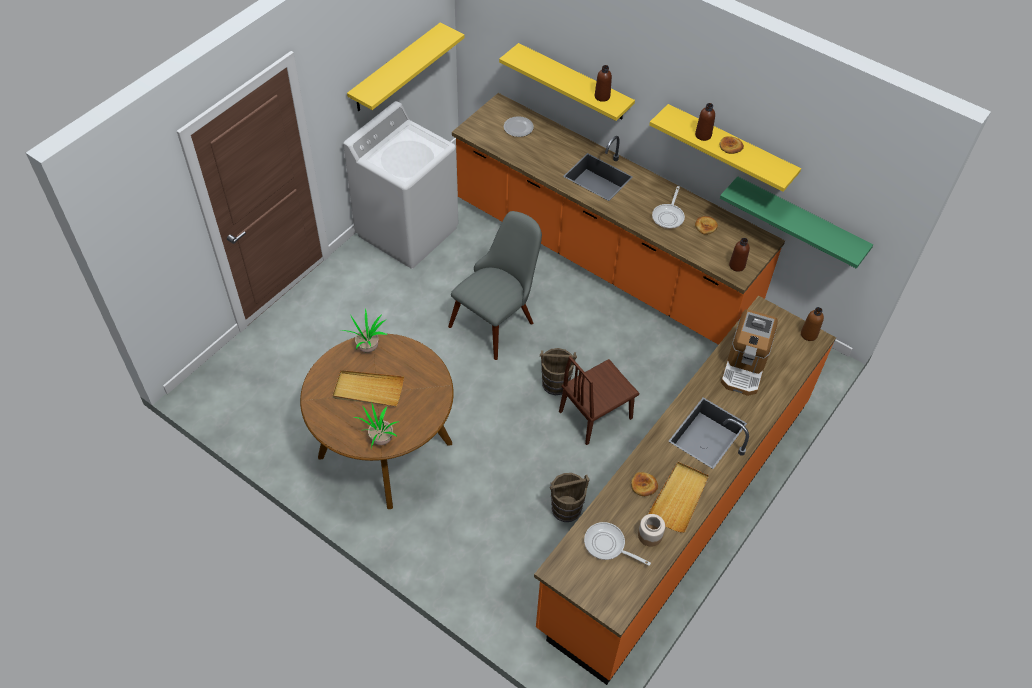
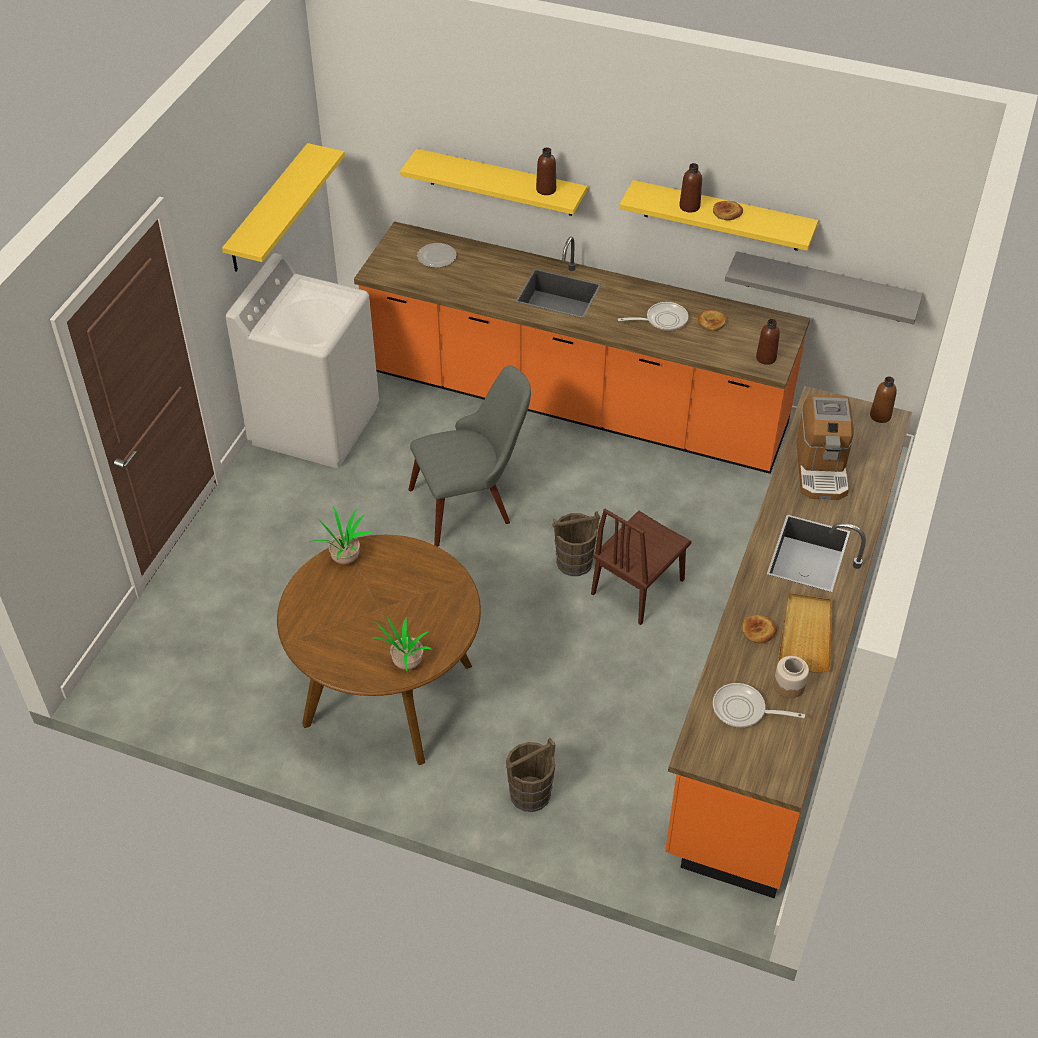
camera: 15 degrees left, 5 degrees down
(368, 390) = (366, 609): beige tray -> none
(498, 318) = (472, 502): grey chair -> grey chair turned 45 degrees clockwise
(566, 508) = (644, 706): brown bucket -> brown bucket (529, 794)
(668, 216) = (662, 320): frying pan -> frying pan turned 105 degrees counterclockwise
(800, 220) = (825, 287): green shelf -> grey shelf

